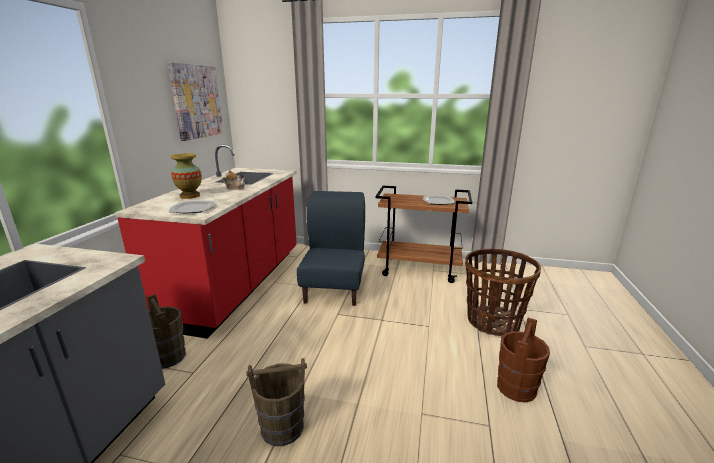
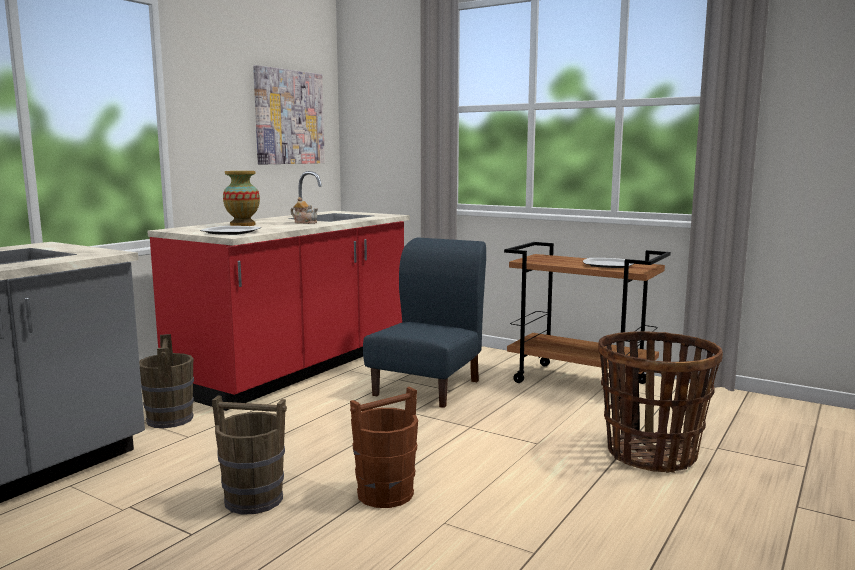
camera: 20 degrees right, 10 degrees down
(516, 387) = (618, 526): brown bucket -> brown bucket (386, 493)

